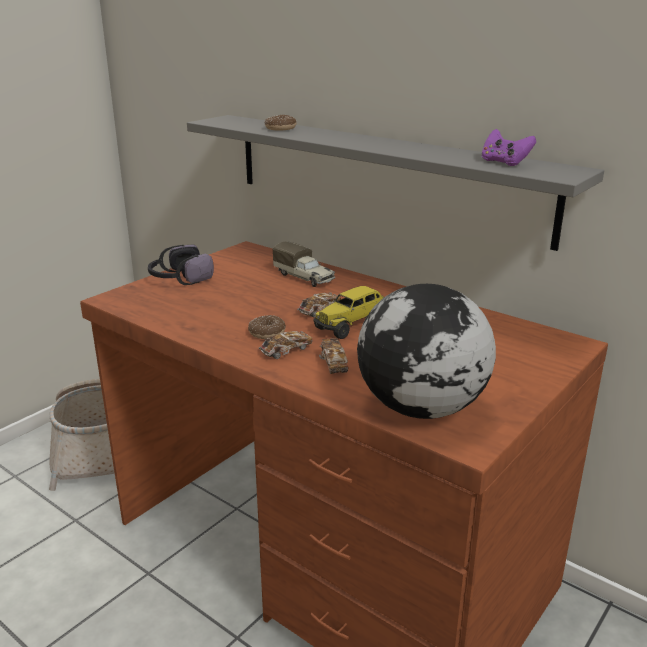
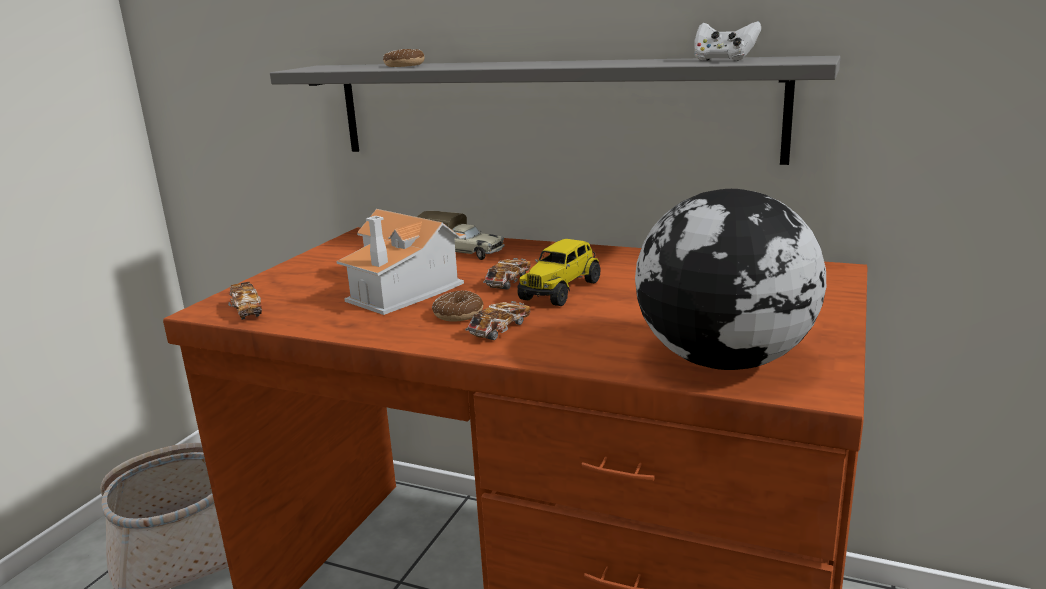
camera: 15 degrees left, 5 degrees down
(179, 279) = (294, 275): headphones -> none
(244, 304) = (404, 289): none -> toy house
(333, 364) = (573, 334): toy car -> toy car (247, 311)
(504, 162) = (723, 60): purple game controller -> white game controller

